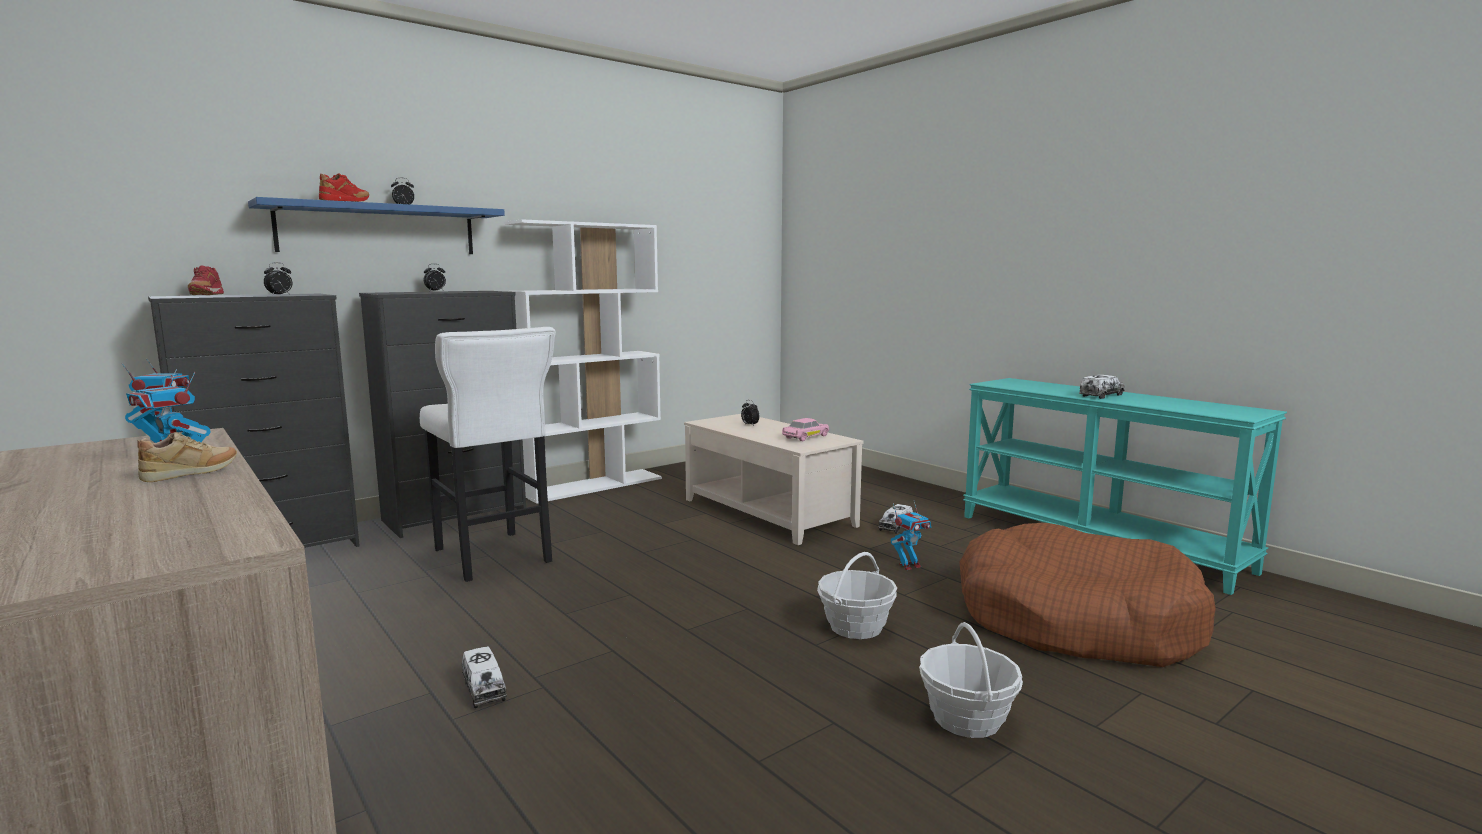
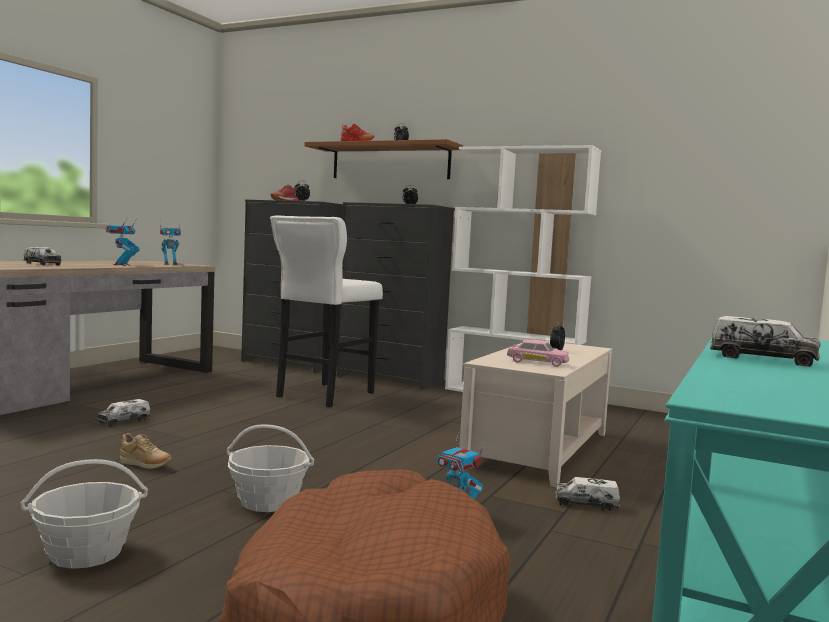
camera: 65 degrees right, 5 degrees down
(116, 508) = (42, 264): none -> toy truck
(191, 474) = (105, 265): beige shoe -> beige shoe (145, 466)
(379, 230) = (390, 162): blue shelf -> brown shelf

